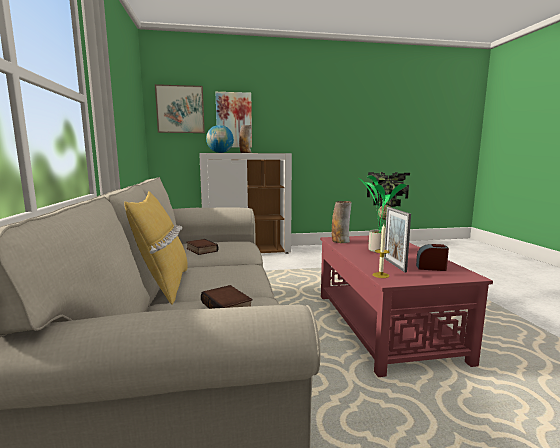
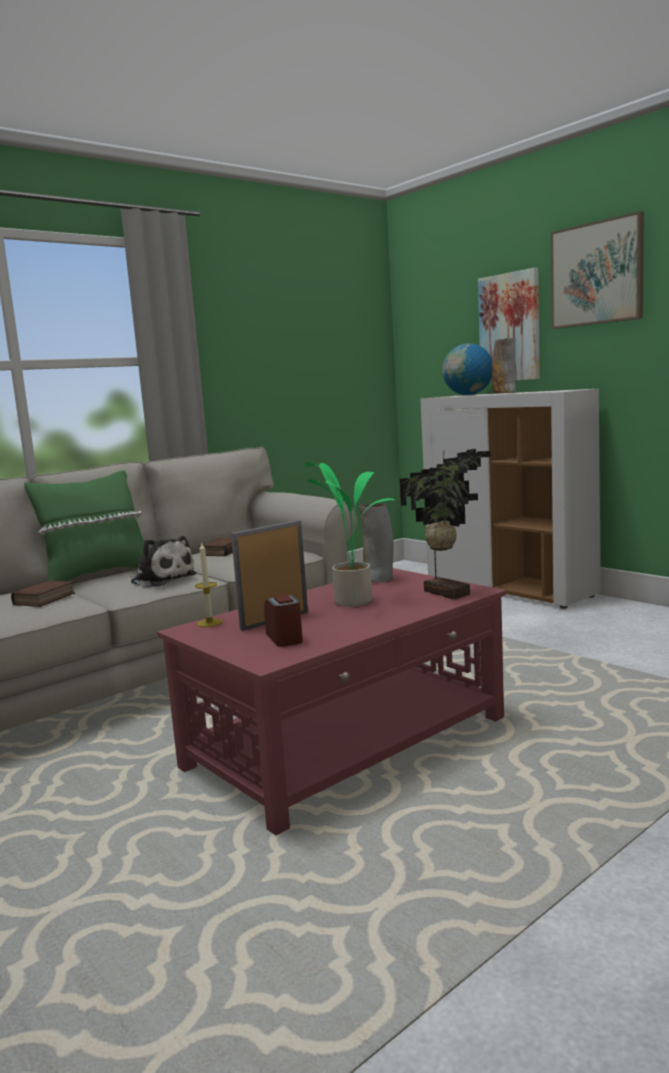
camera: 60 degrees right, 0 degrees up
(163, 286) = (97, 576): yellow pillow -> green pillow
(180, 109) = (434, 320): picture -> picture (597, 274)
(231, 272) = (161, 579): none -> plush toy

